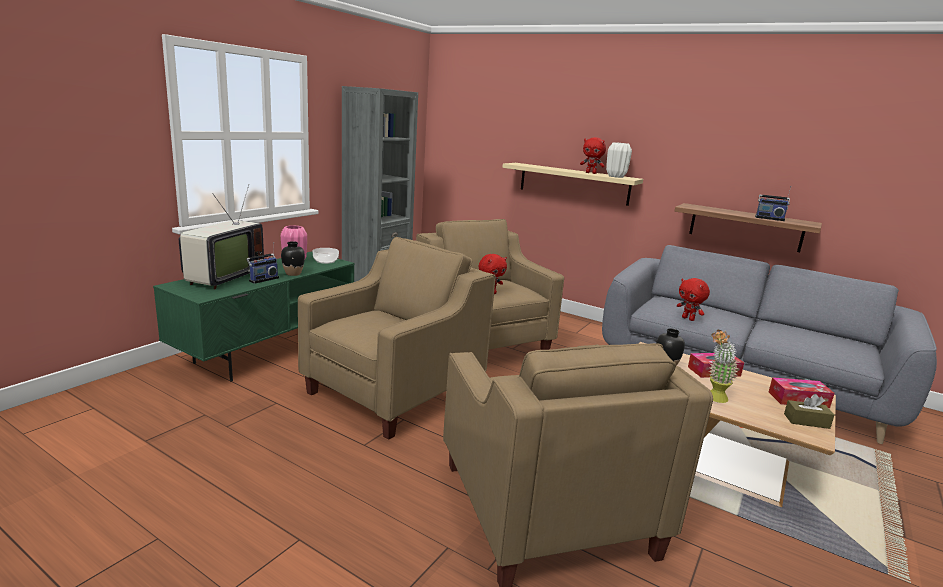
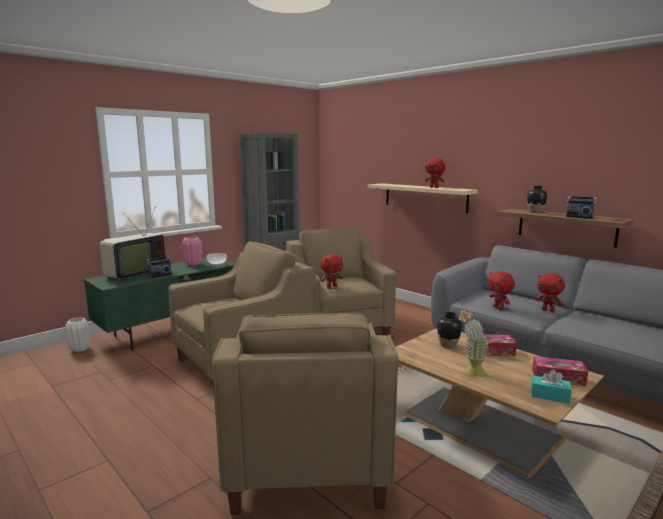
camera: 15 degrees right, 5 degrees down
(293, 274) = (185, 271): black vase -> black vase (535, 212)
(615, 176) = (452, 189): white vase -> white vase (79, 349)
(737, 320) = (548, 310): none -> red plush toy
(806, 421) = (550, 395): brown tissue box -> turquoise tissue box

